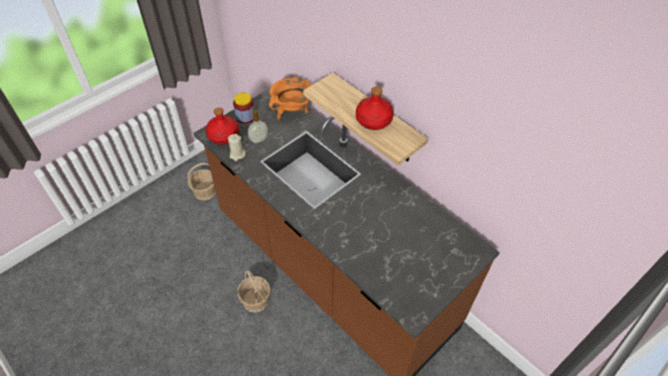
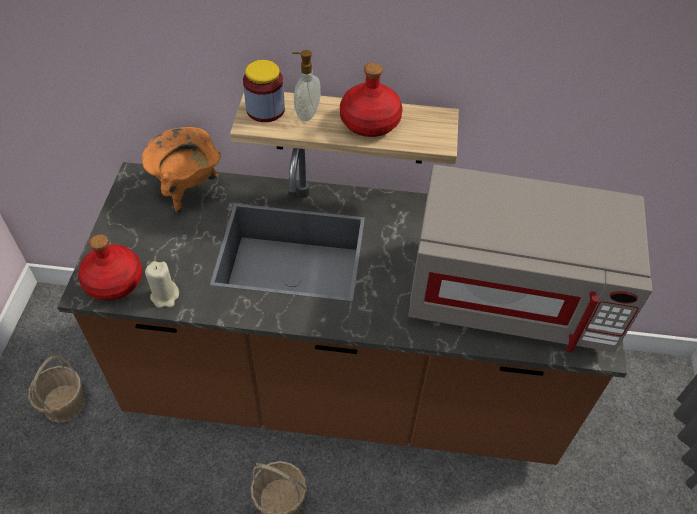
camera: 40 degrees left, 0 degrees up
(245, 117) = (121, 234): jar -> jar (265, 110)
(258, 139) = (175, 255): soap dispenser -> soap dispenser (306, 113)
(395, 258) = (511, 295): none -> grey microwave

